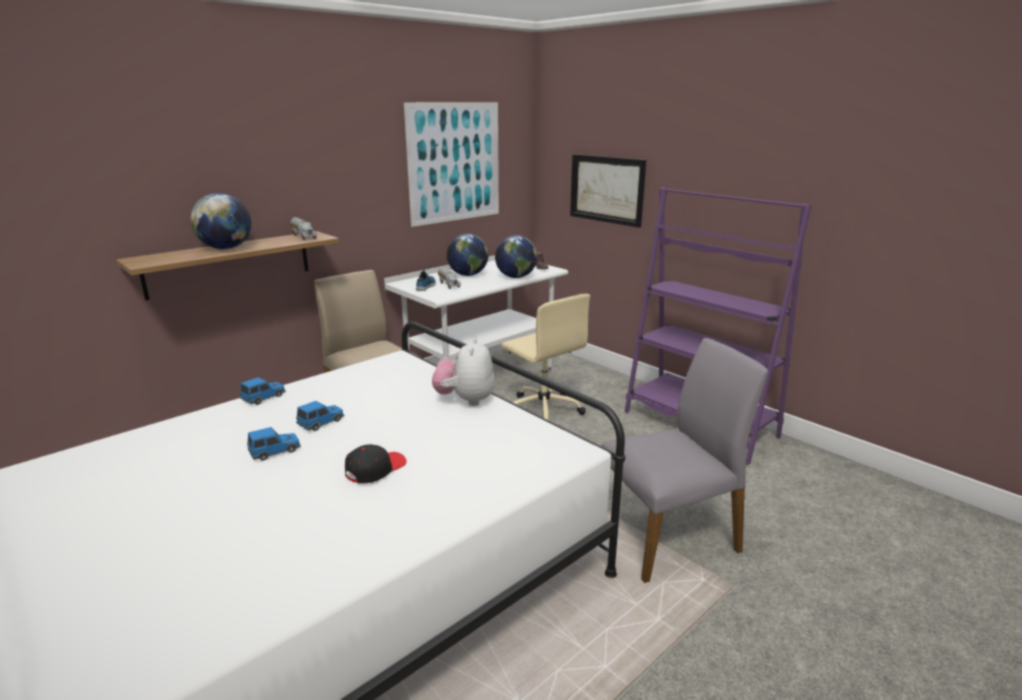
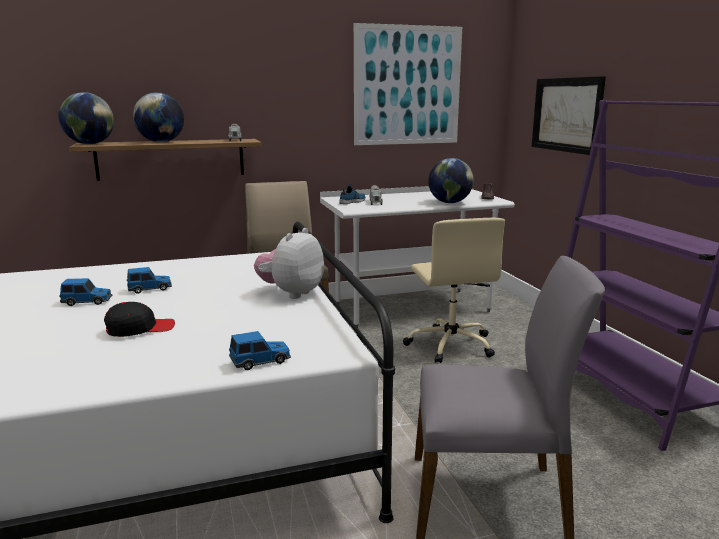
camera: 25 degrees right, 5 degrees down
(264, 398) = (134, 266): toy car -> toy car (260, 361)
(468, 275) = (404, 197): globe -> globe (90, 144)

